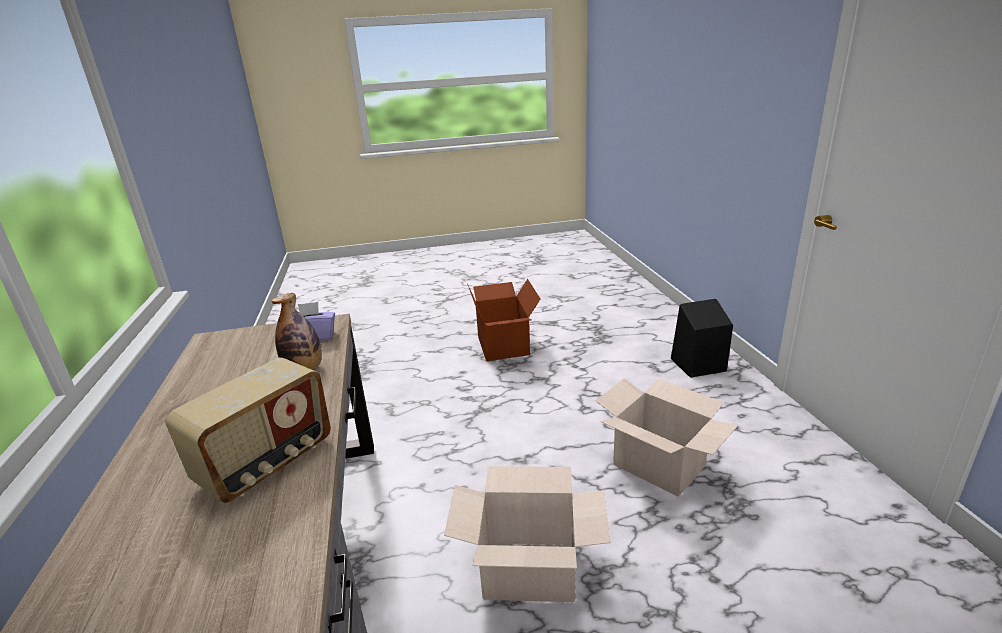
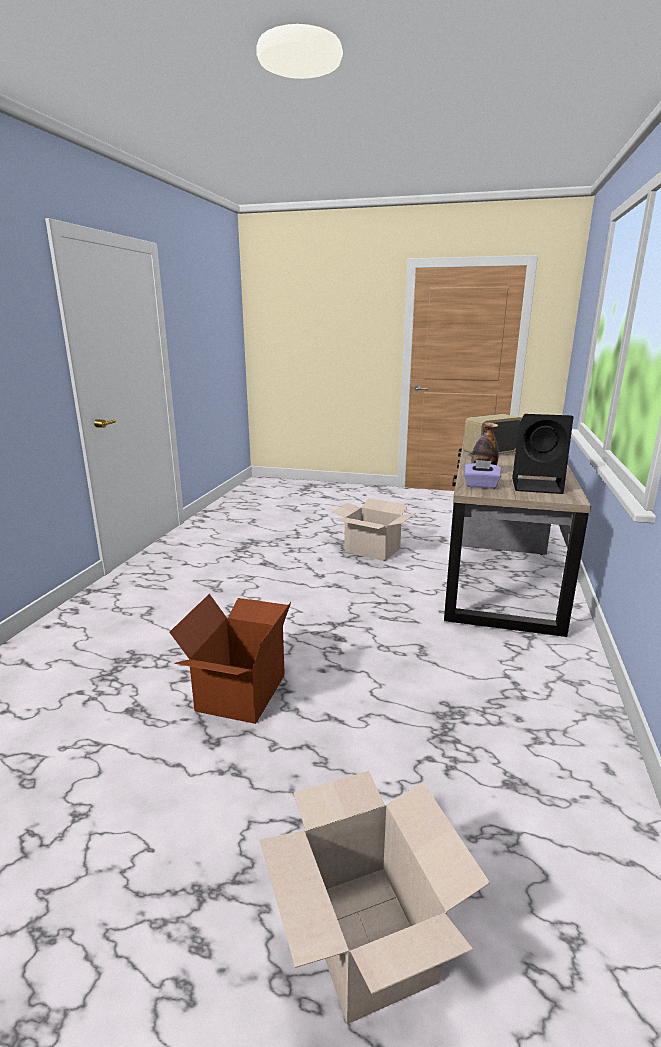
camera: 155 degrees left, 5 degrees down
(658, 465) = (259, 562): cardboard box -> cardboard box (368, 938)
(697, 365) = (116, 602): black speaker -> black speaker (538, 486)

